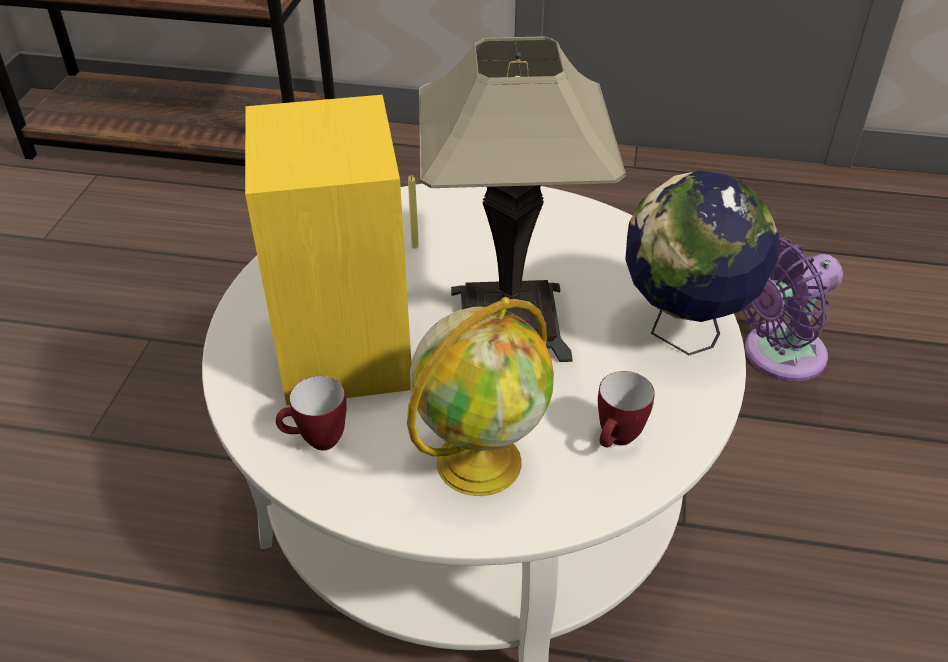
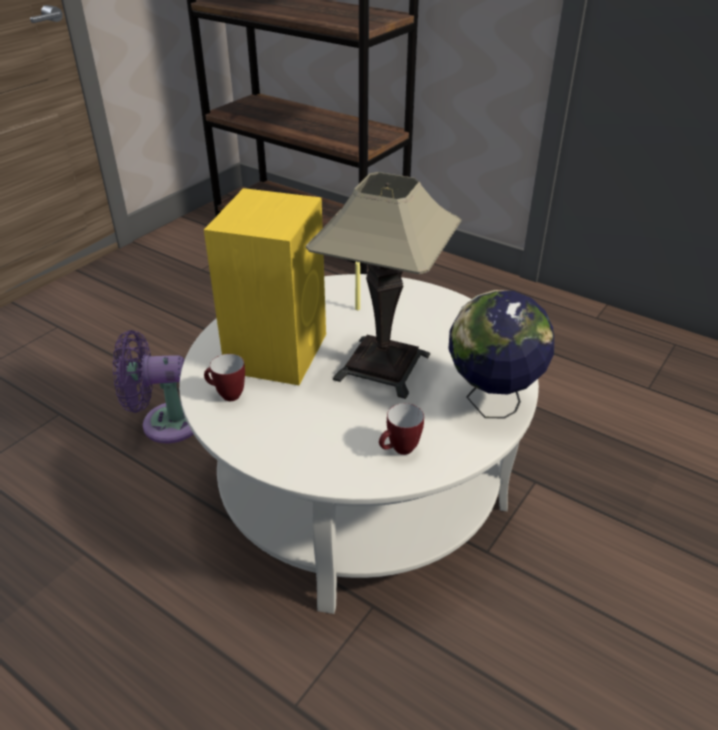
camera: 25 degrees right, 5 degrees down
(480, 459) = (310, 434): globe -> none
(777, 356) = (626, 470): purple fan -> purple fan (165, 423)

